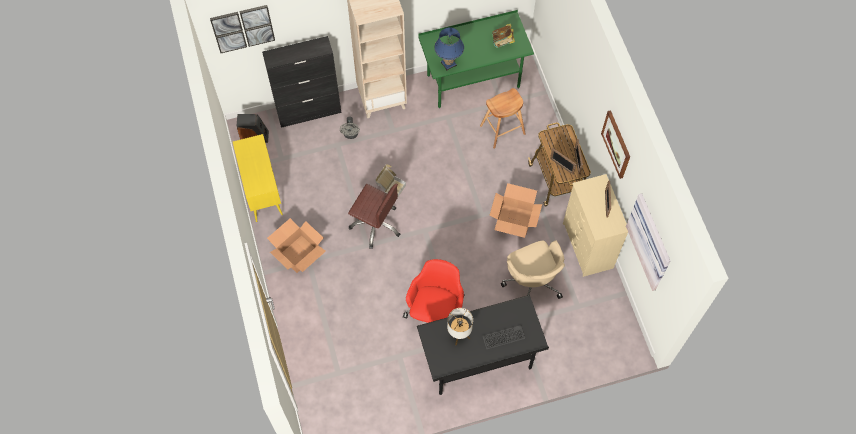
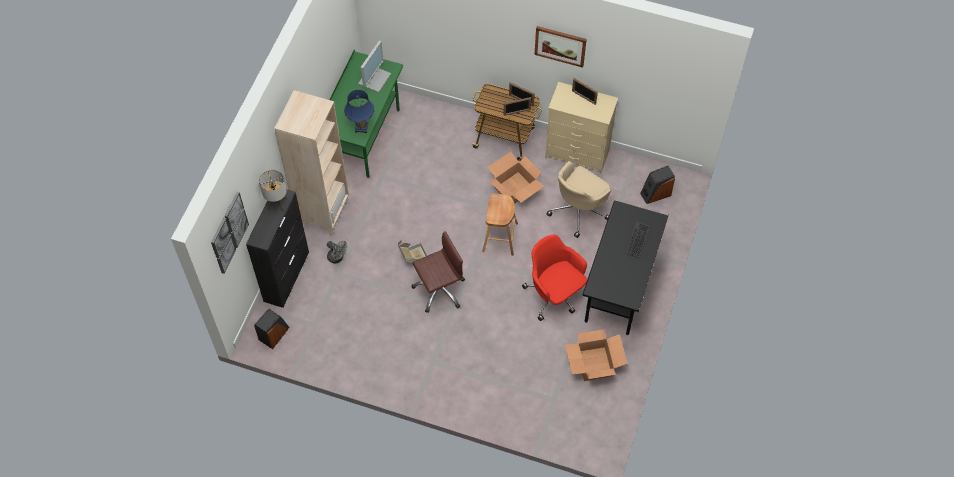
camera: 55 degrees left, 5 degrees down
(262, 191) = (335, 359): yellow cabinet -> none
(298, 253) = (419, 366): cardboard box -> cardboard box (594, 364)
(459, 335) = (613, 269): table lamp -> table lamp (277, 203)
(502, 130) = (427, 145): brown stool -> brown stool (500, 237)
(503, 42) = (374, 78): book -> monitor
(532, 281) = (579, 210): beige office chair -> beige office chair turned 120 degrees clockwise
(598, 333) = (655, 194): none -> speaker
(651, 241) = (652, 80): picture -> none

